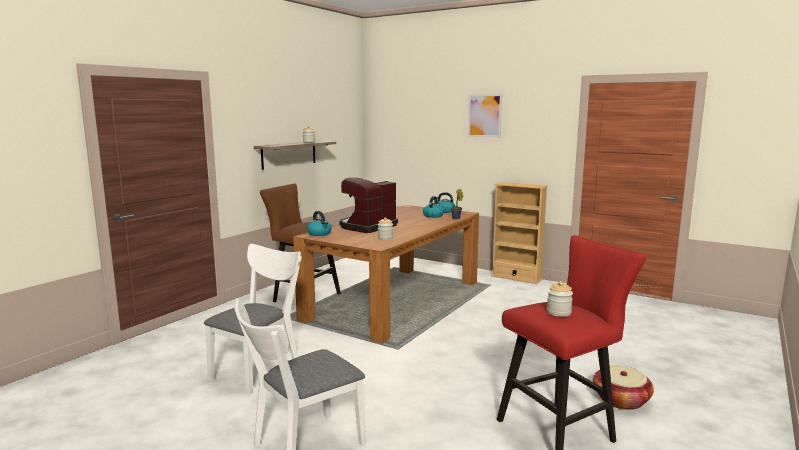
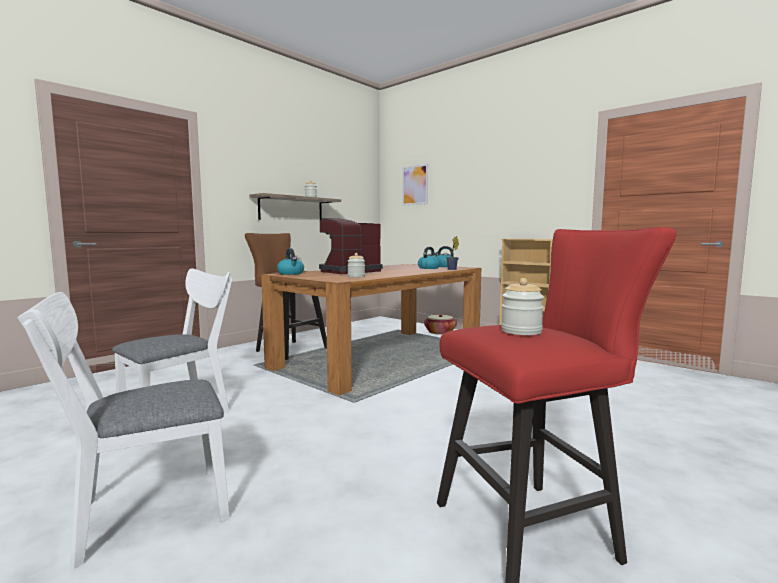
camera: 10 degrees right, 5 degrees down
(484, 115) = (492, 170): picture -> picture (415, 185)
(621, 400) = (641, 492): basket -> basket (440, 332)

